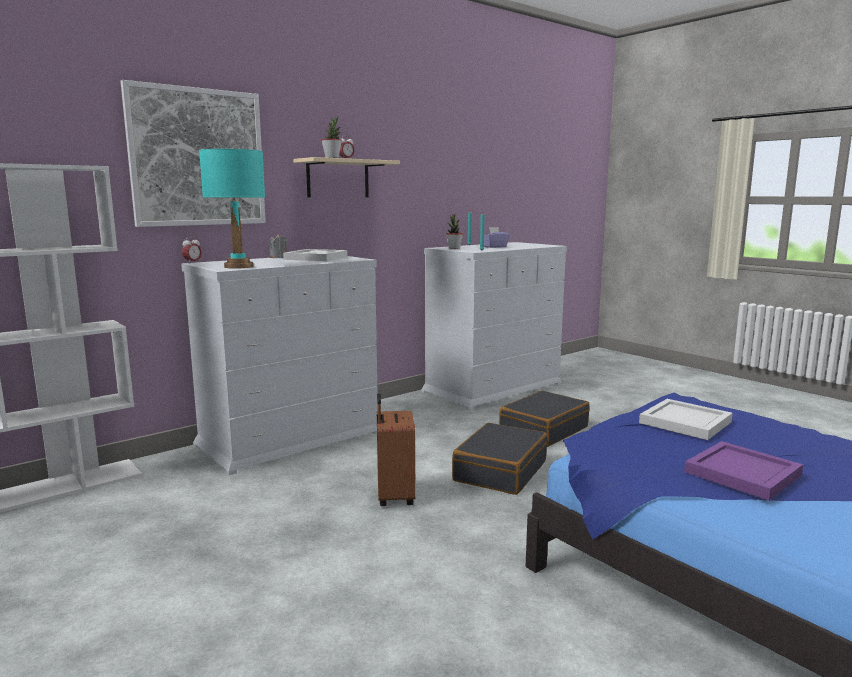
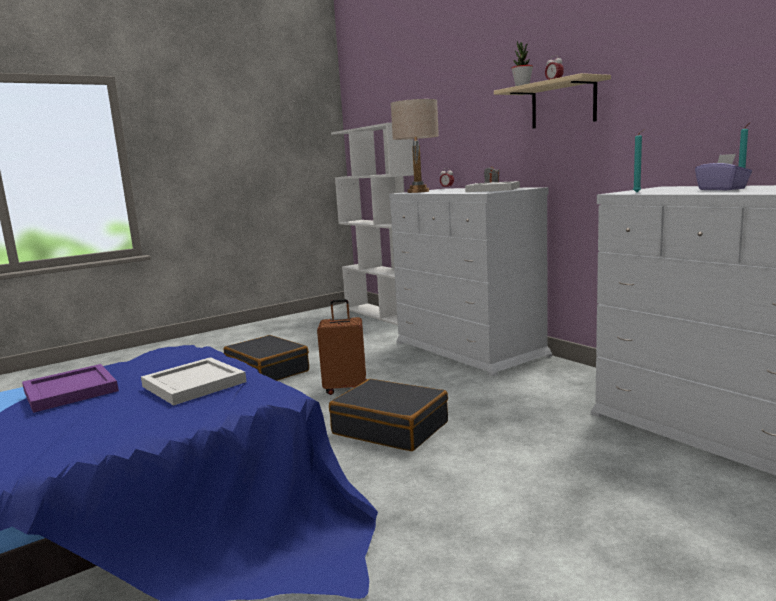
camera: 95 degrees right, 0 degrees up
(197, 158) = (459, 105): picture -> none
(239, 266) = (418, 192): turquoise table lamp -> beige table lamp
(454, 248) = (664, 188): potted plant -> none
(543, 430) = (527, 459): black suitcase -> black suitcase (268, 371)

